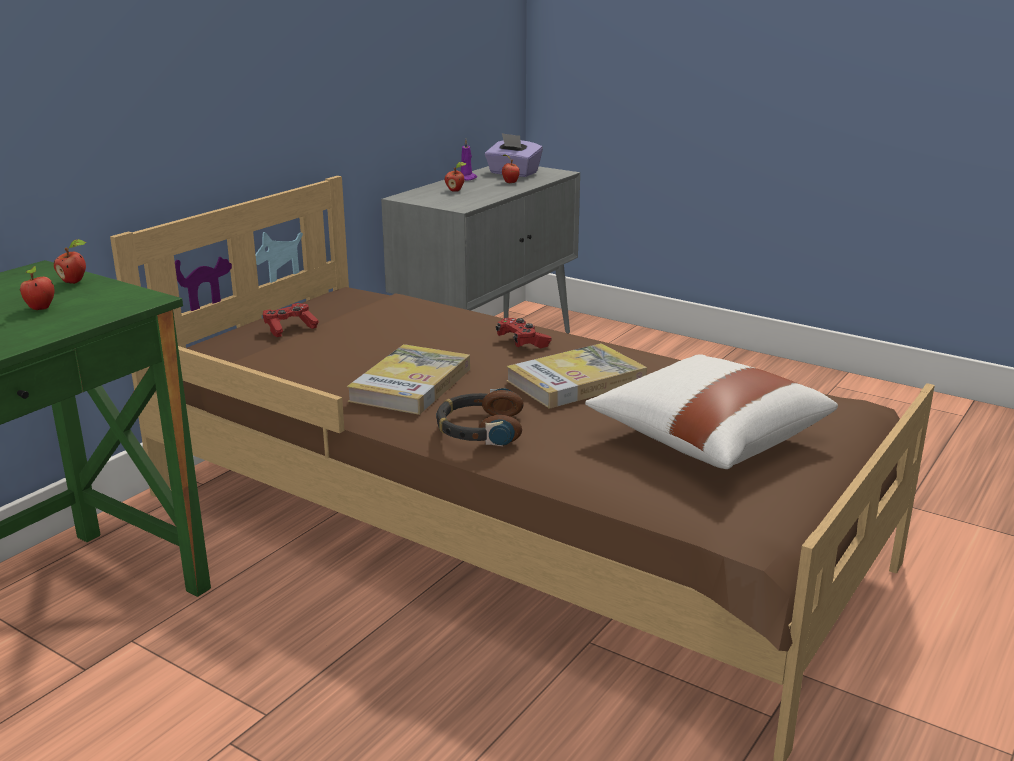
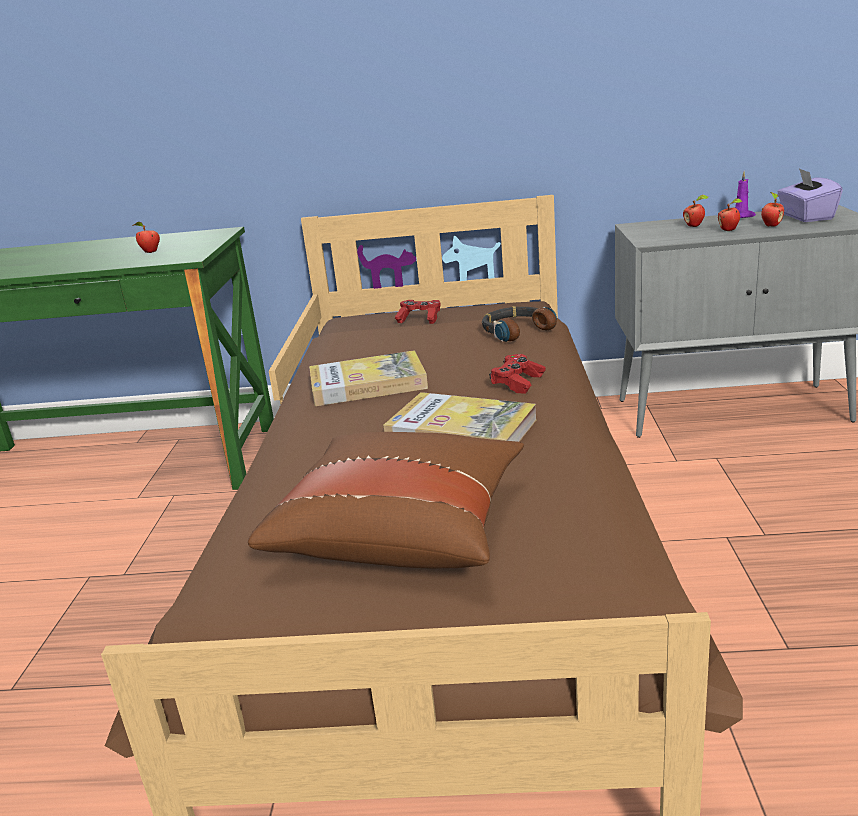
camera: 60 degrees right, 0 degrees up
(74, 282) = (207, 241): apple -> apple (729, 230)
(479, 429) = (311, 433): headphones -> headphones (516, 331)
(707, 439) = (402, 530): white pillow -> brown pillow

